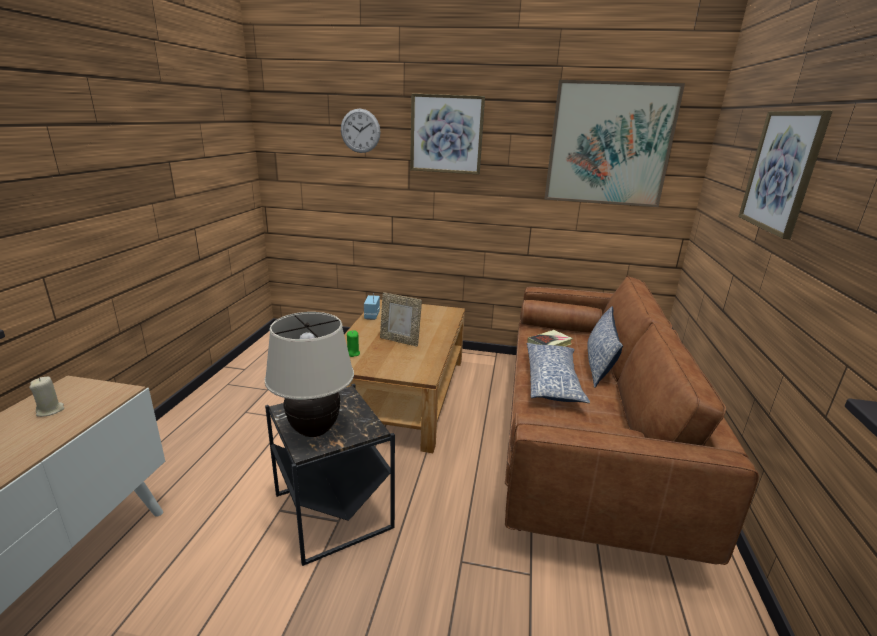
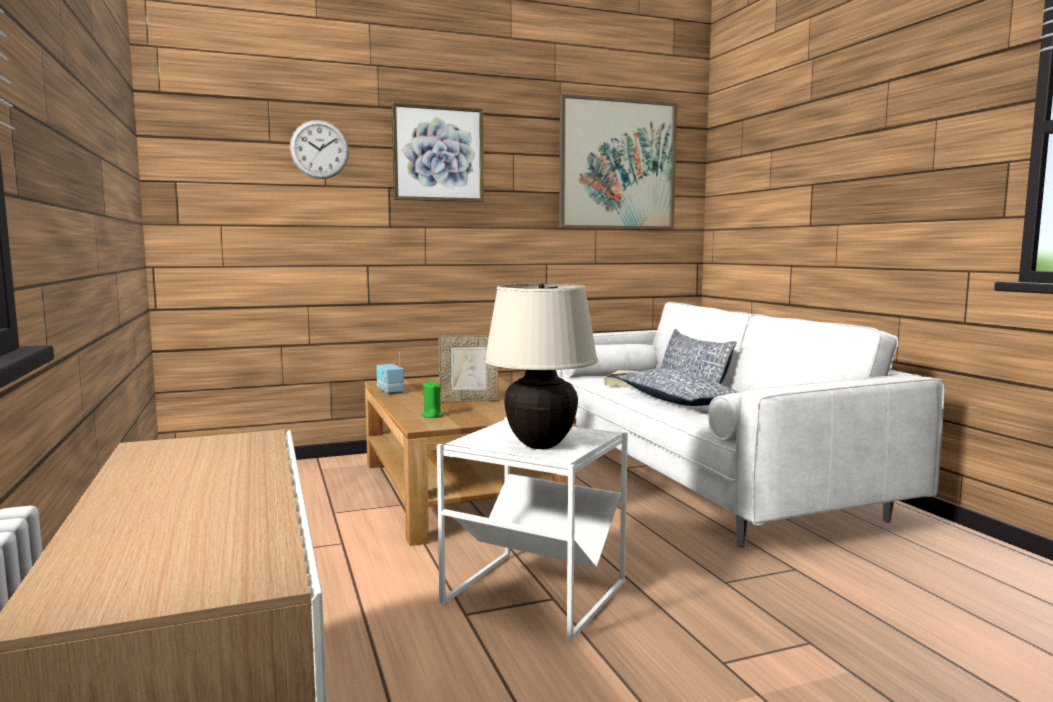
camera: 30 degrees left, 15 degrees down
(50, 410) = (187, 461): beige candle -> none
(333, 510) = (534, 593): black side table -> white side table
(584, 439) = (705, 476): brown sofa -> white sofa
(782, 171) = (825, 154): picture -> none

